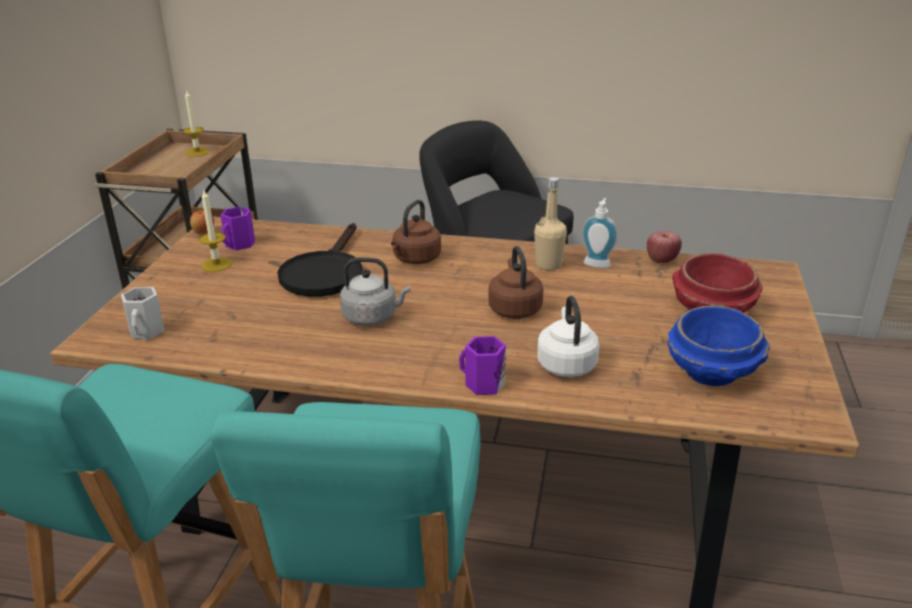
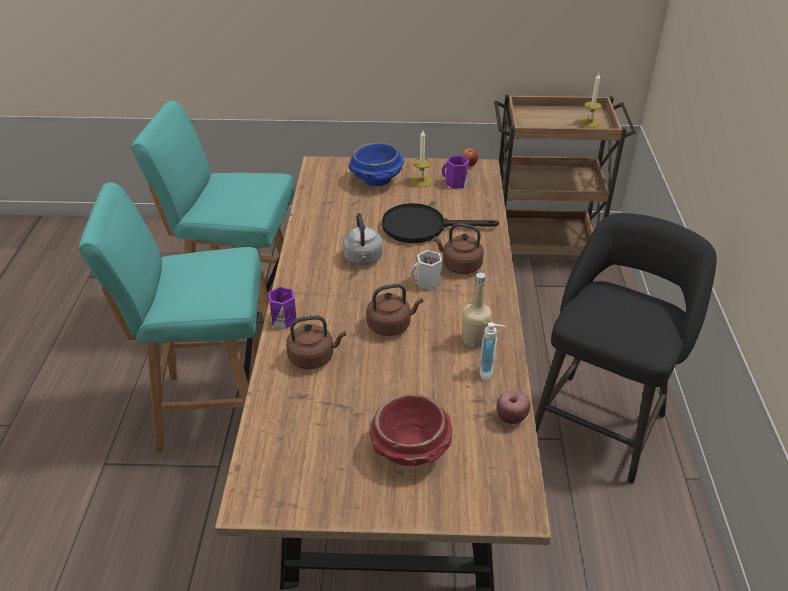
camera: 80 degrees right, 10 degrees up
(147, 331) = (330, 179): white mug -> white mug (427, 282)
(566, 364) = (314, 357): white kettle -> brown kettle
(712, 373) = (309, 442): blue bowl -> blue bowl (377, 180)

